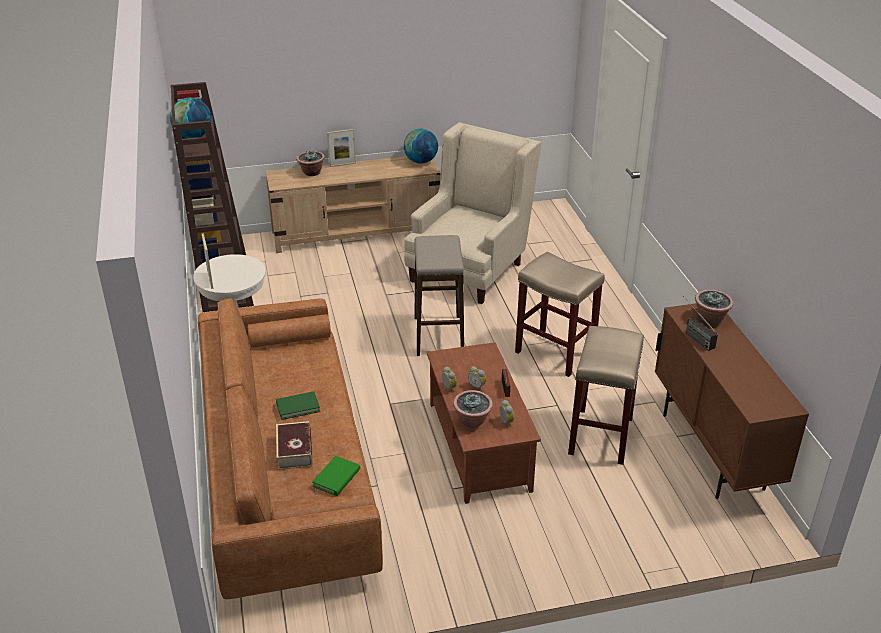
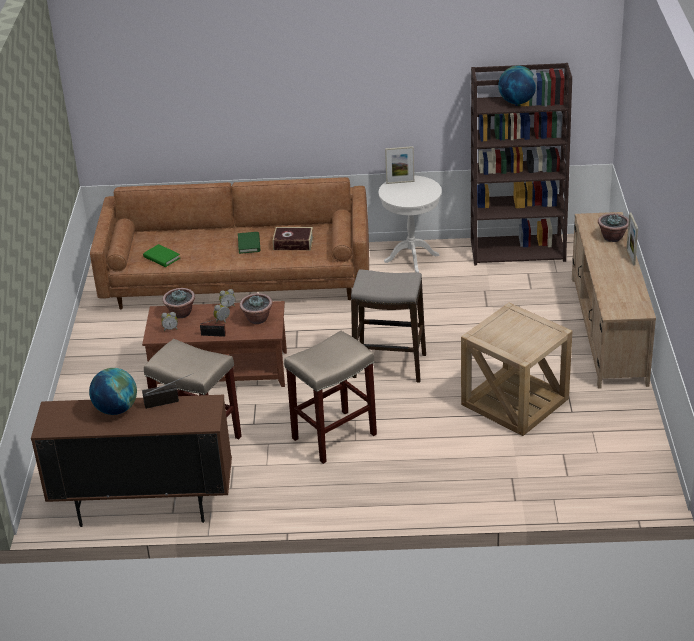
camera: 105 degrees right, 0 degrees up
(294, 450) = (200, 242): book -> book (293, 243)
(421, 161) = (633, 308): globe -> globe (116, 409)
(470, 268) = (514, 402): beige armchair -> beige side table
(710, 318) = (191, 418): potted plant -> potted plant (257, 319)

